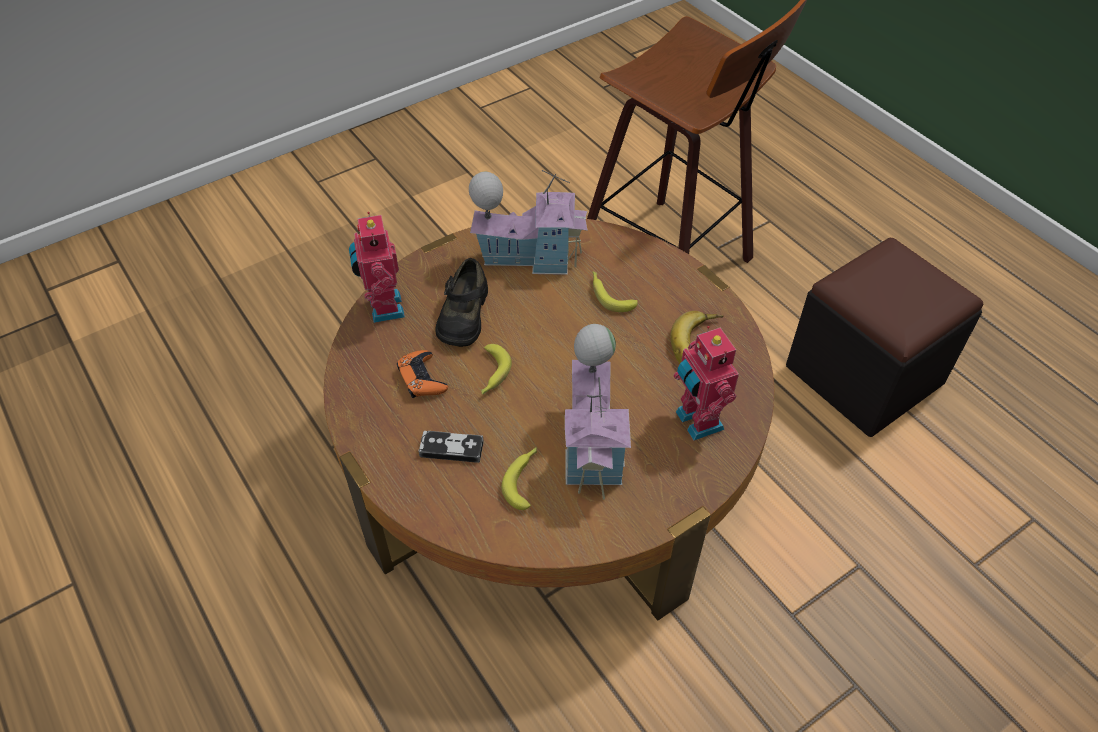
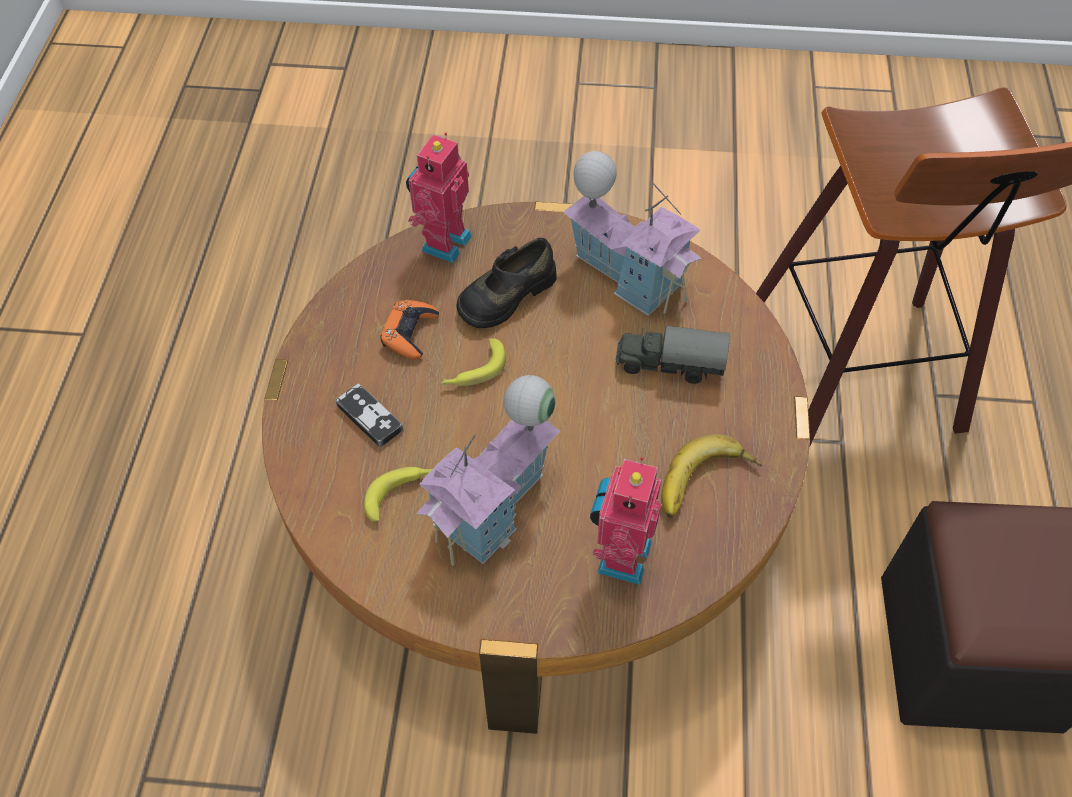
camera: 40 degrees right, 5 degrees up
(609, 295) = (669, 365): banana -> toy truck

